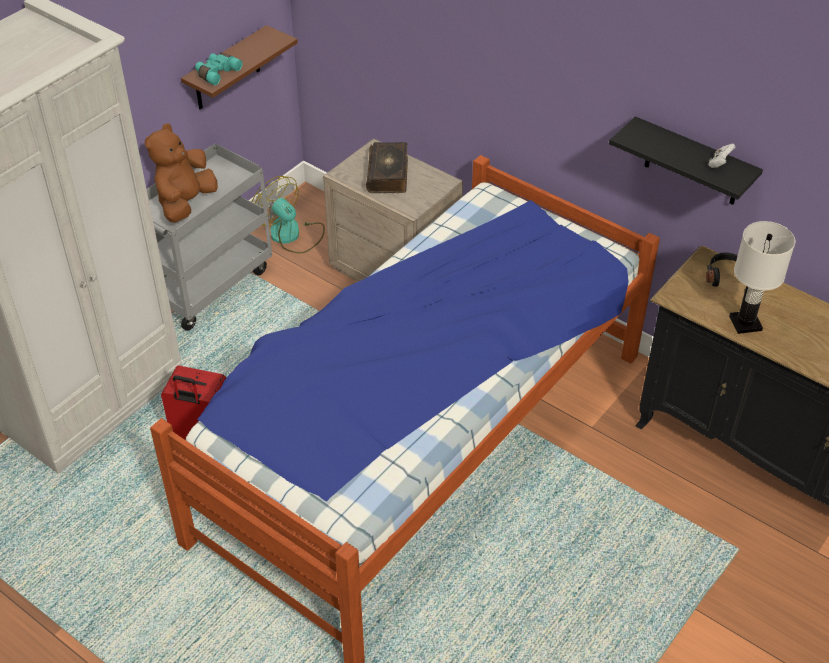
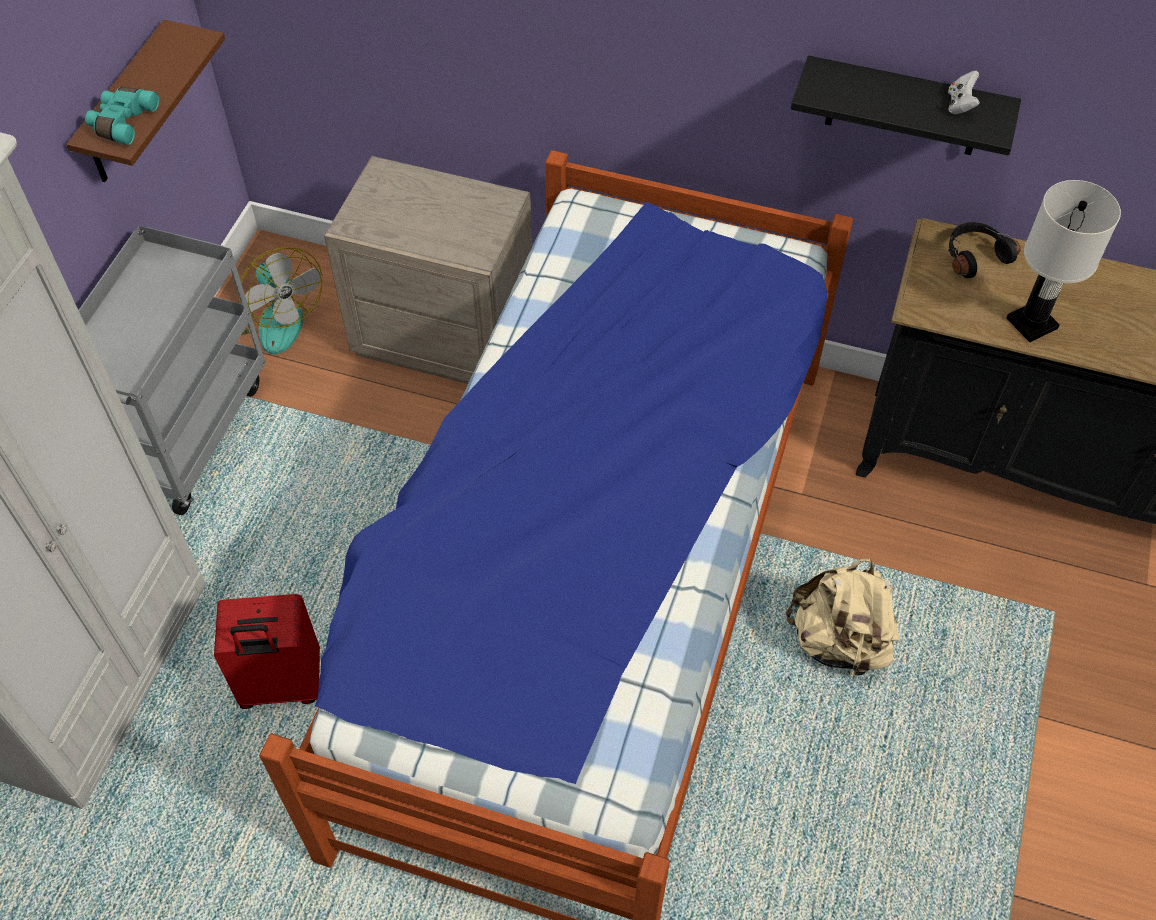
camera: 20 degrees left, 10 degrees up
(185, 203) = (132, 337): brown plush toy -> none
(291, 235) = (273, 319): fan -> fan turned 150 degrees counterclockwise
(388, 174) = (419, 209): book -> none
(574, 522) = (839, 641): none -> beige backpack

